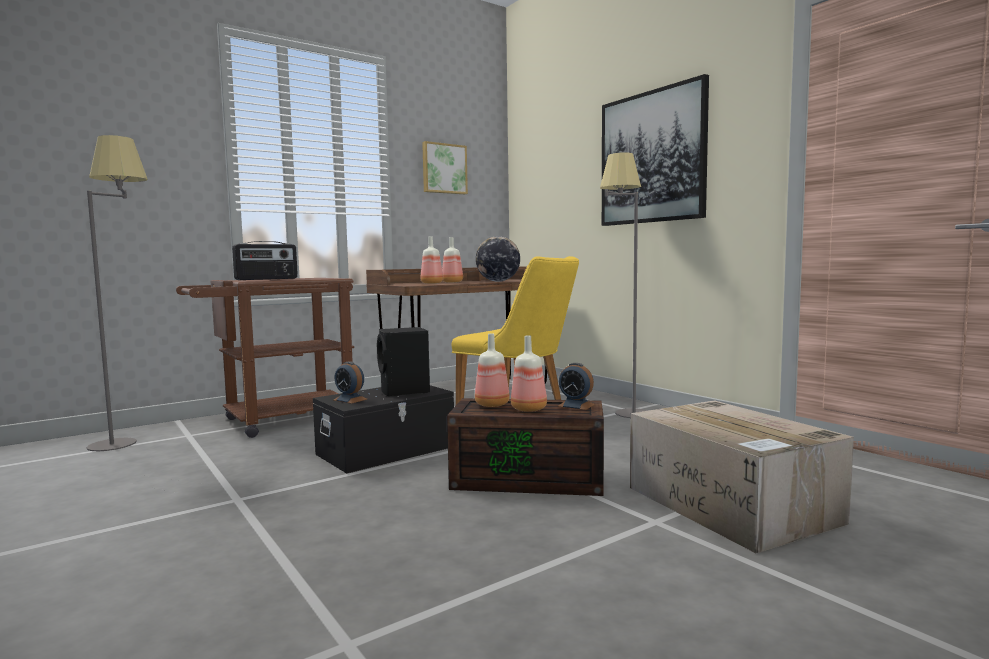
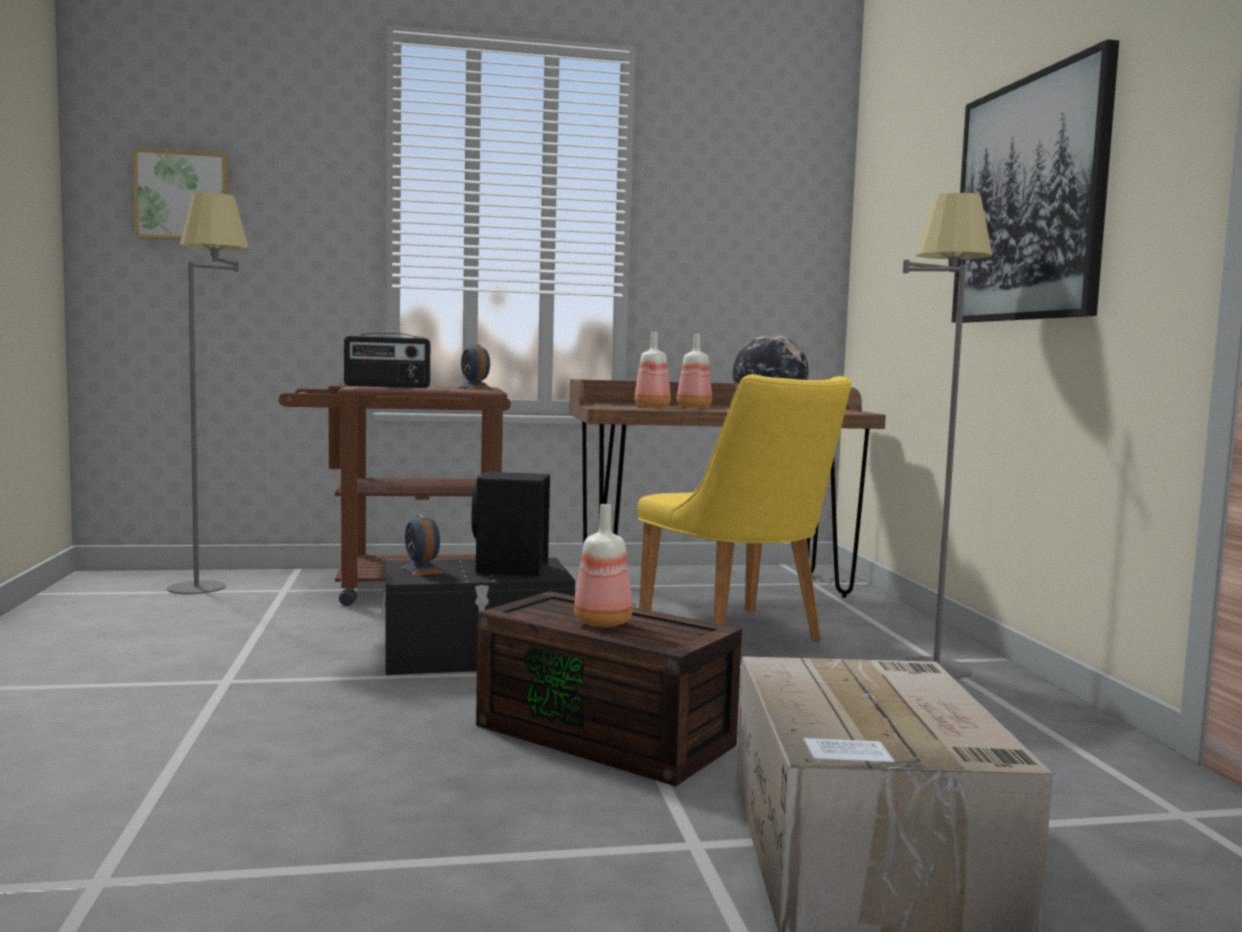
camera: 25 degrees right, 0 degrees up
(444, 169) = (727, 220): picture -> picture (183, 196)
(491, 404) = (565, 607): bottle -> none
(576, 405) = (682, 629): alarm clock -> alarm clock (475, 388)

